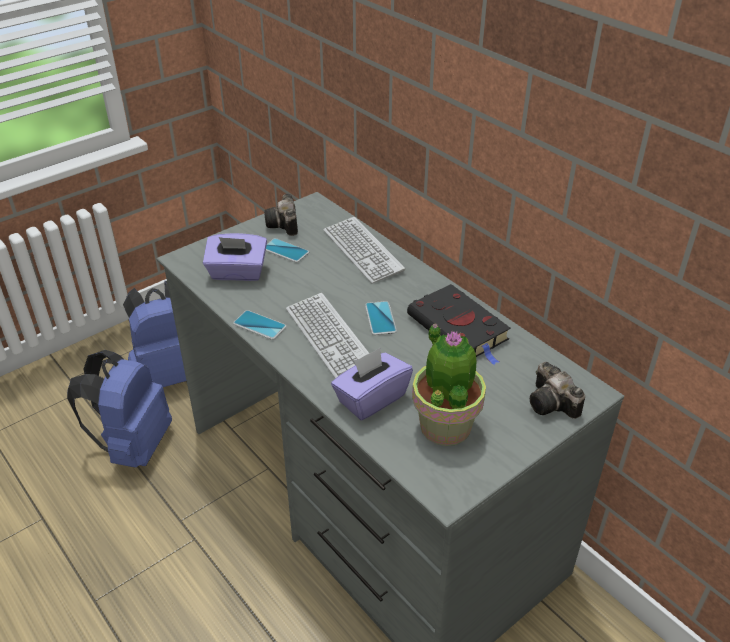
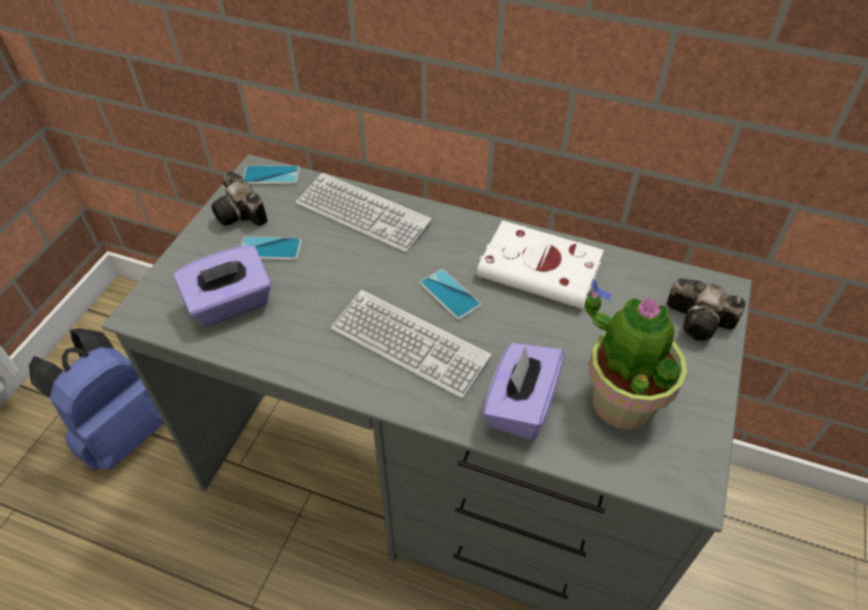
camera: 30 degrees left, 10 degrees up
(133, 445) = (133, 544): blue backpack -> none
(259, 325) = (315, 367): phone -> phone (271, 176)
(460, 329) = (543, 271): black book -> white book

